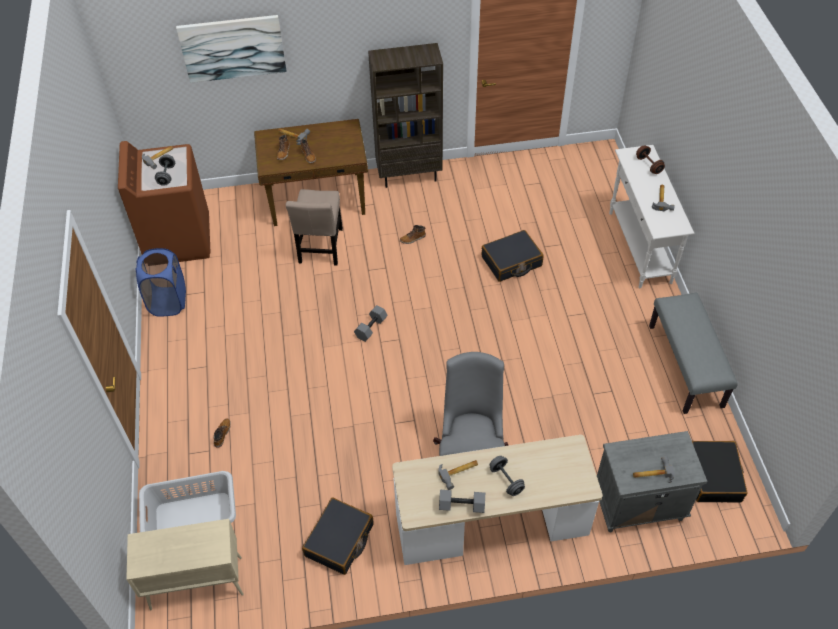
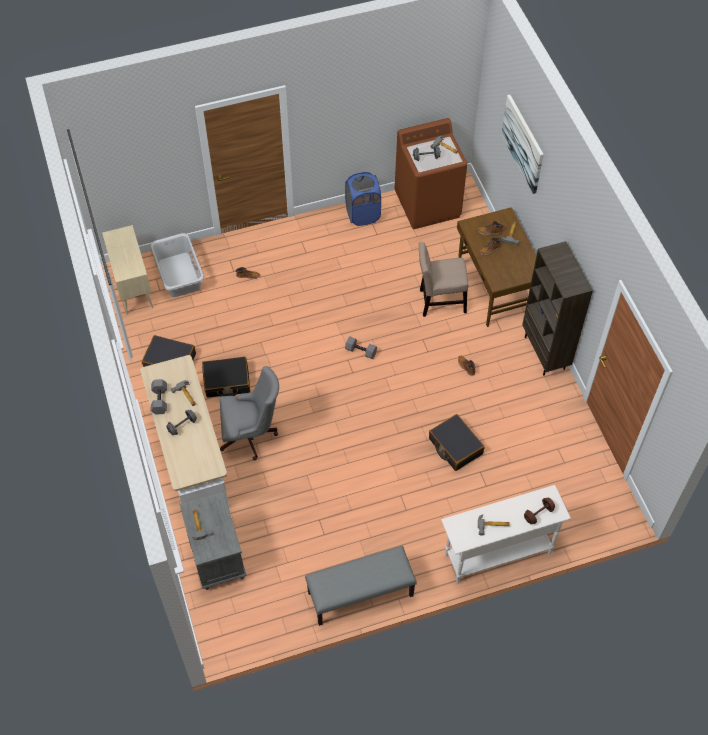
camera: 80 degrees right, 5 degrees up
(714, 476) = (248, 615): black suitcase -> black suitcase (227, 381)

